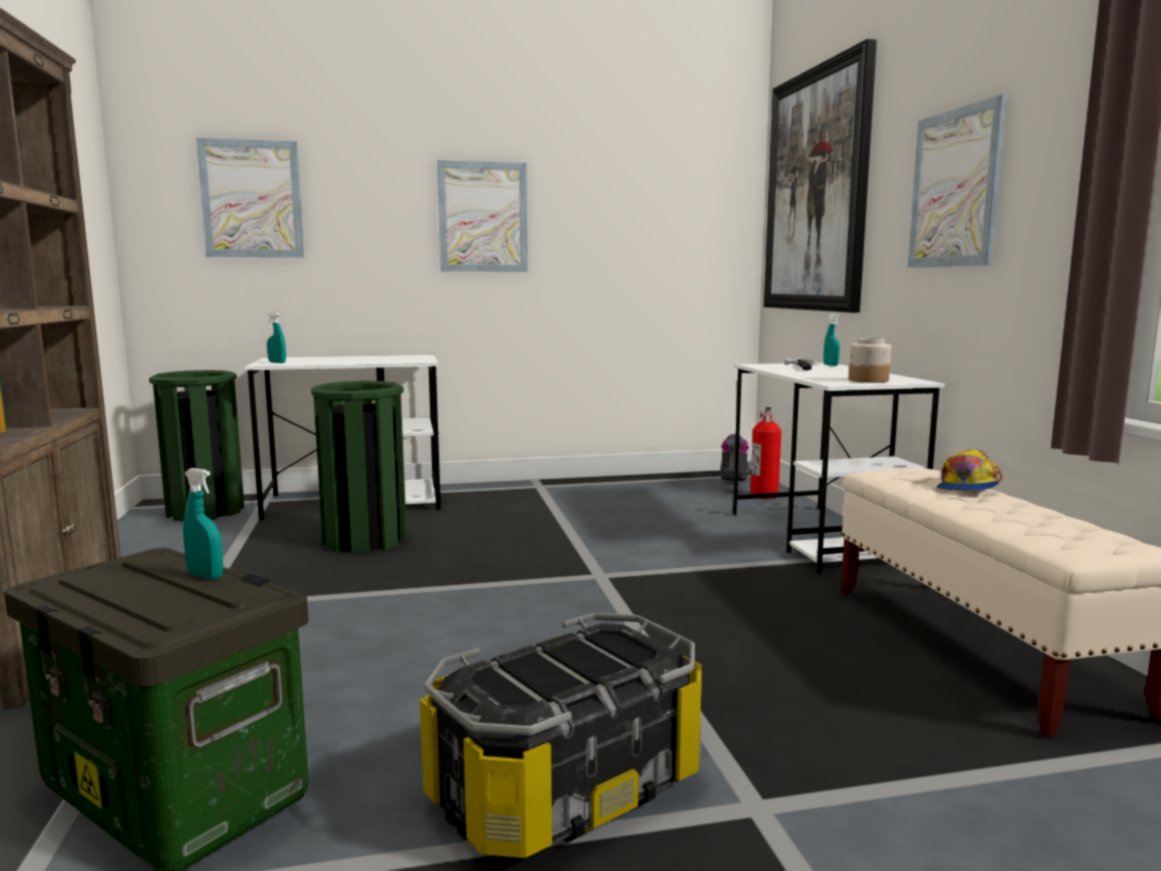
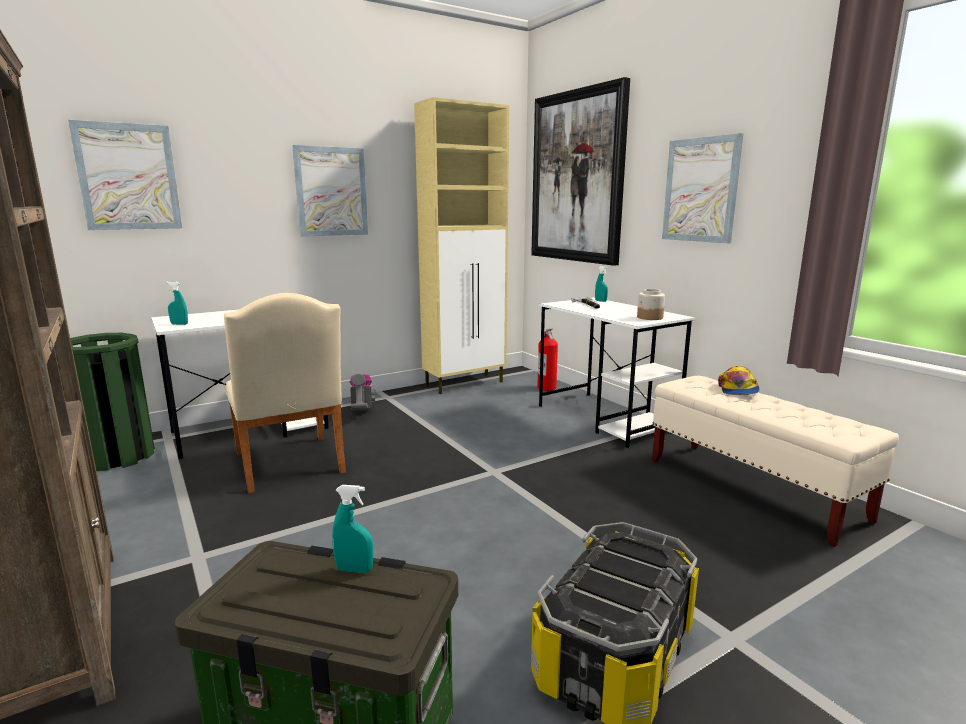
camera: 20 degrees left, 5 degrees up
(365, 540) = (290, 466): green trash can -> beige chair
(653, 481) = (465, 383): none -> beige cabinet
(734, 482) = (519, 378): vacuum cleaner -> vacuum cleaner (362, 410)

